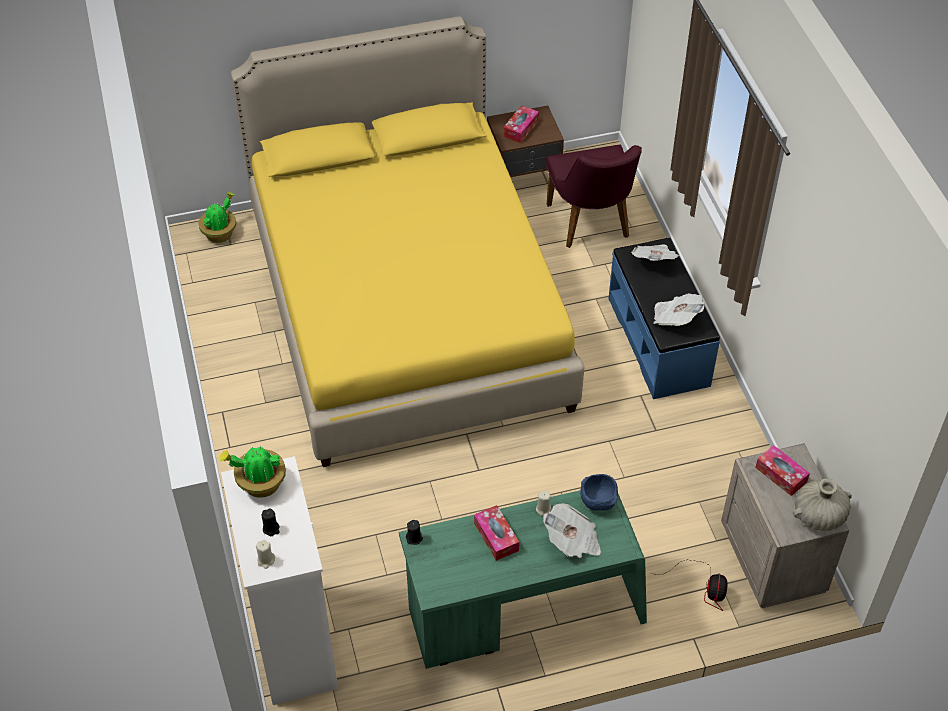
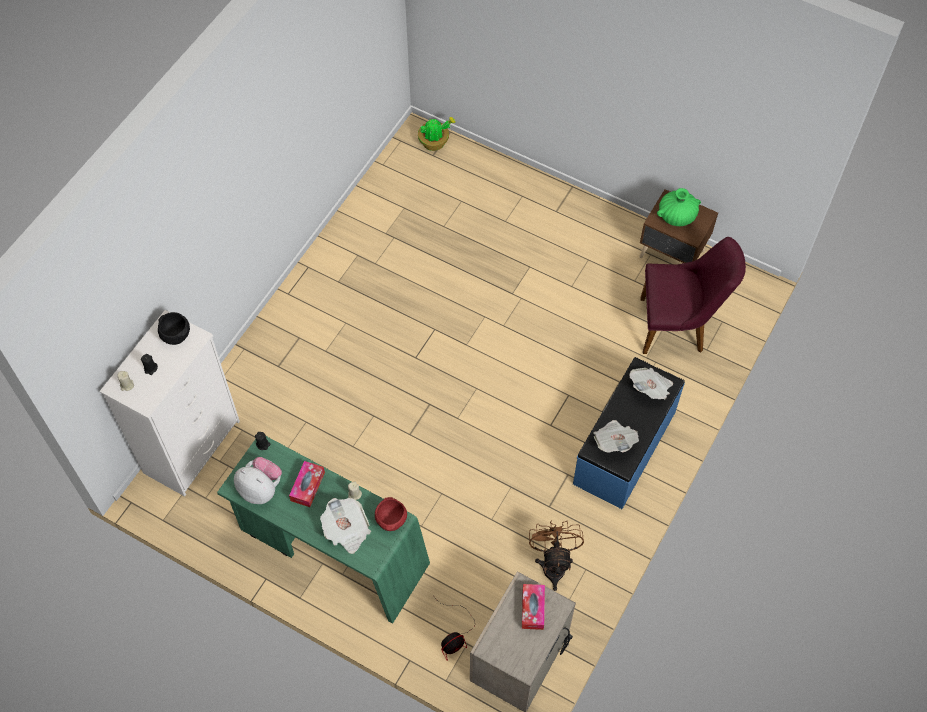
camera: 45 degrees right, 10 degrees up
(260, 484) = (175, 335): potted plant -> black bowl
(406, 307) = (490, 287): yellow bed -> none
(458, 573) = (261, 489): none -> plush toy
(520, 129) = (677, 216): tissue box -> green vase
(591, 226) = (679, 326): purple chair -> purple chair turned 120 degrees counterclockwise
(599, 502) = (391, 521): blue bowl -> red bowl
(711, 468) = (553, 563): none -> brown fan
(819, 516) = (522, 658): beige vase -> none

